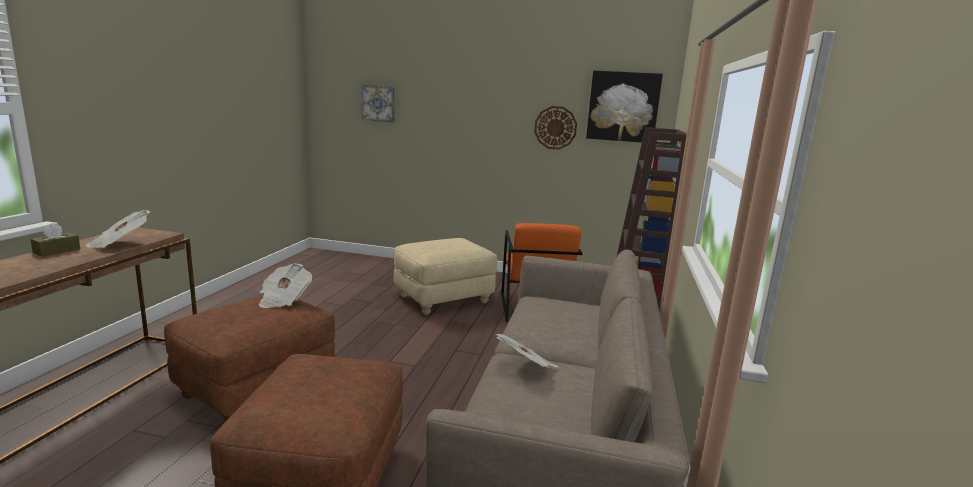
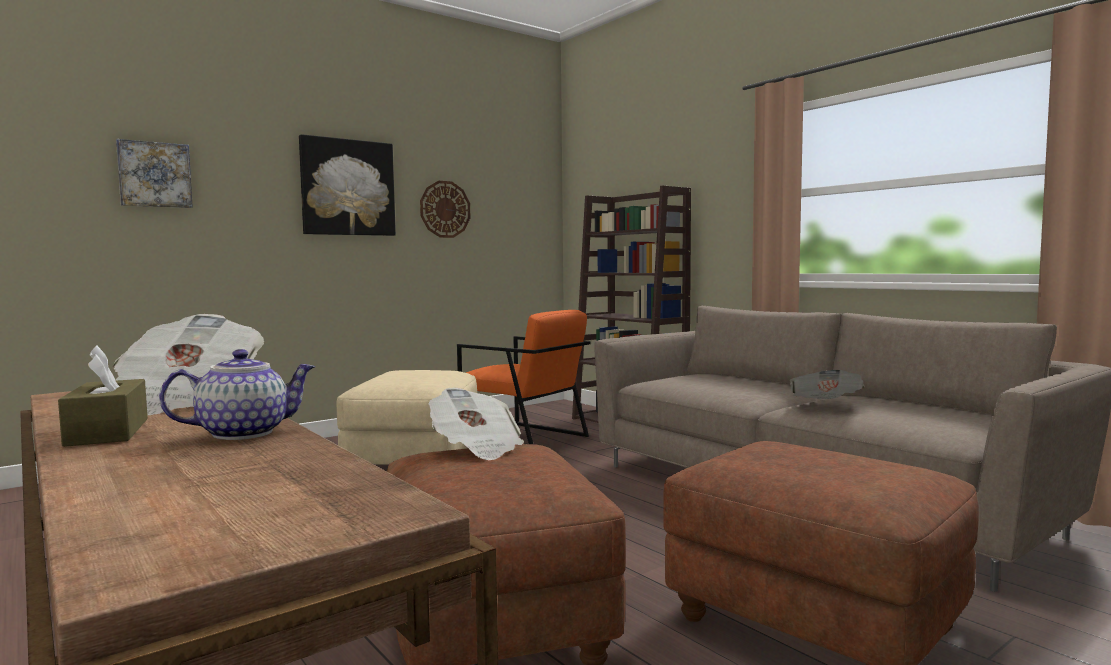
camera: 50 degrees left, 10 degrees down
(54, 264) = (244, 433): none -> teapot
(623, 107) = (514, 182): picture -> picture (347, 187)

